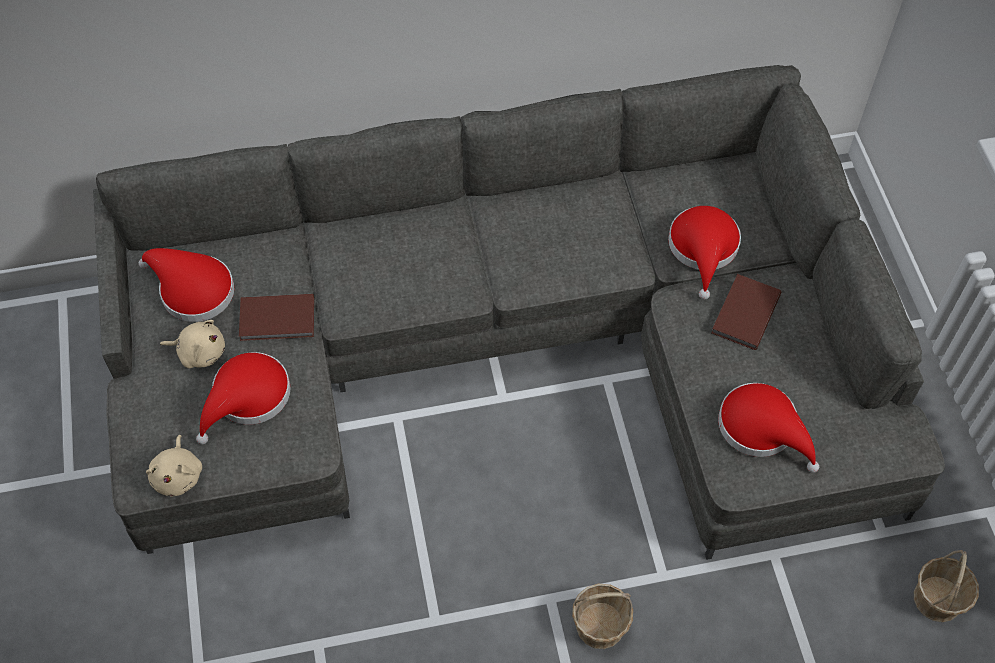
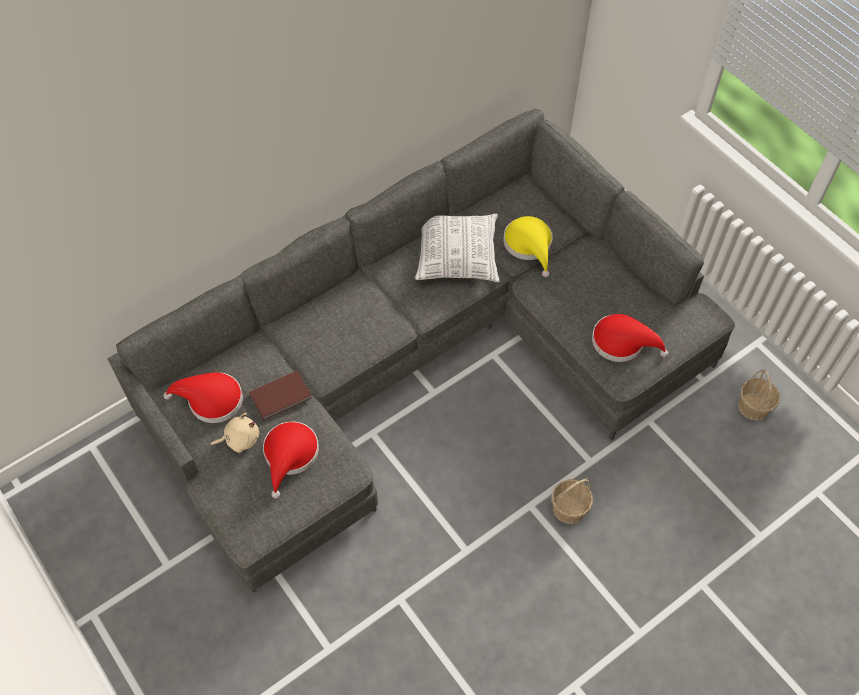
camera: 25 degrees left, 0 degrees up
(178, 475) = (272, 525): beige plush toy -> none
(598, 226) = (457, 255): none -> pillow
(703, 249) = (529, 245): red hat -> yellow hat
(743, 314) = (574, 276): brown book -> none

